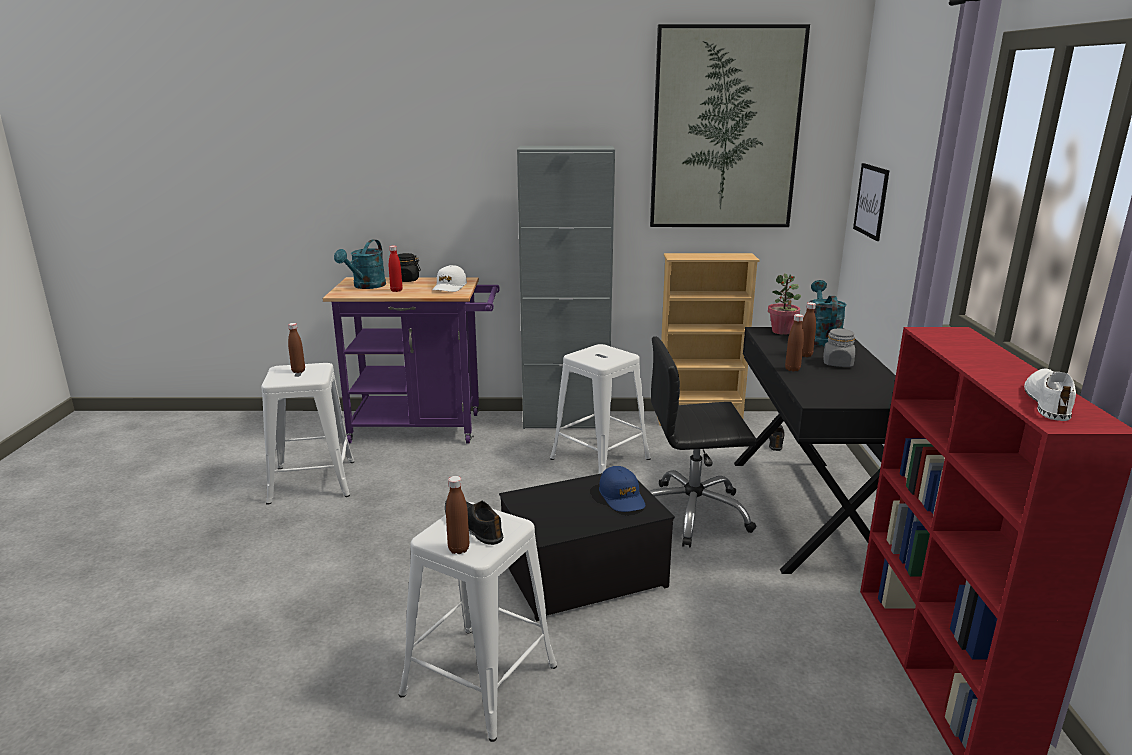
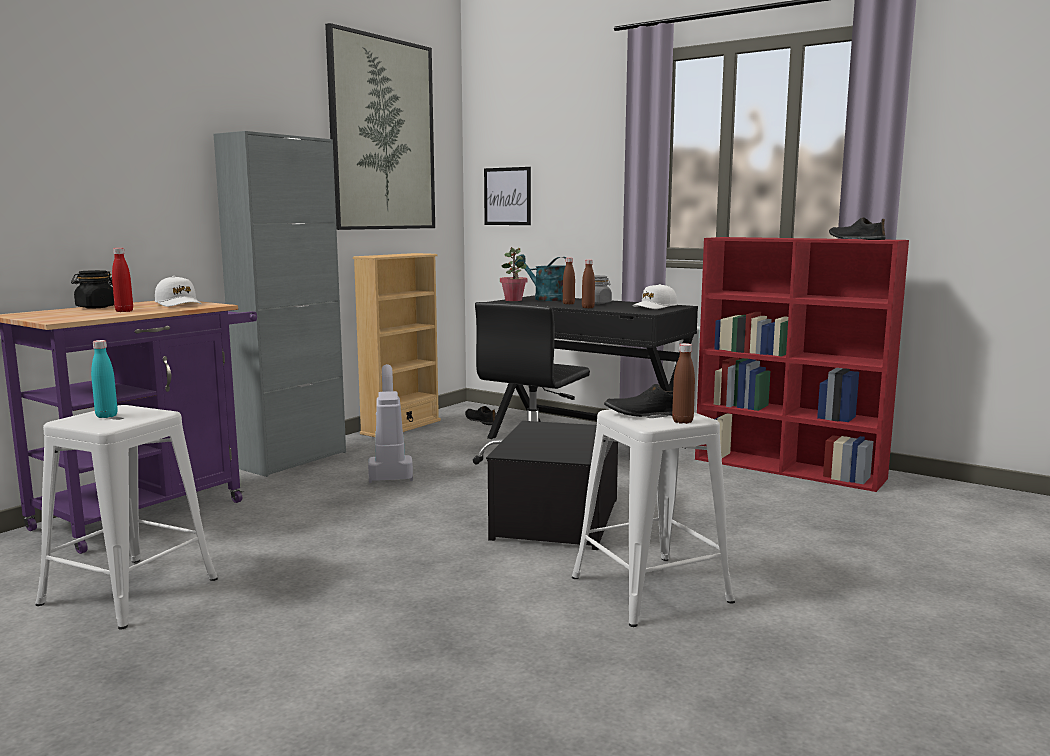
camera: 55 degrees left, 10 degrees down
(298, 371) = (106, 416): brown bottle -> turquoise bottle
(366, 286) = (64, 314): turquoise watering can -> none
(600, 458) = (389, 468): white stool -> vacuum cleaner
(622, 497) = (567, 430): blue cap -> none
(868, 392) = (655, 307): none -> white cap
(1048, 401) = (855, 239): white shoe -> black shoe

